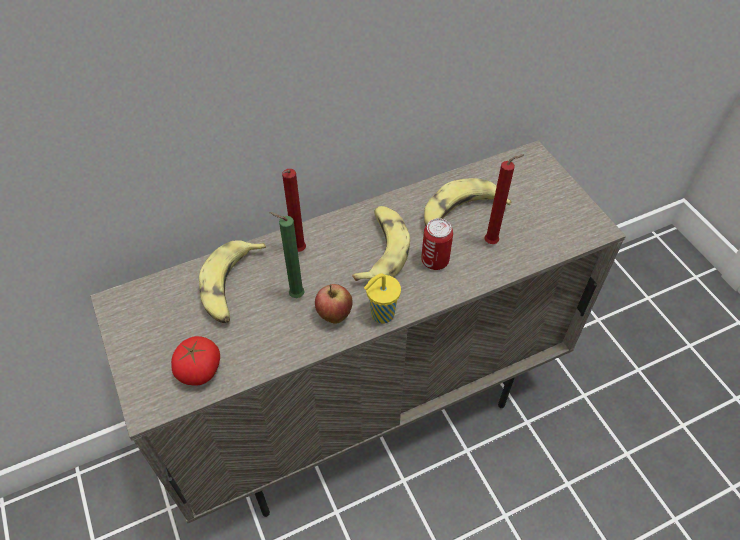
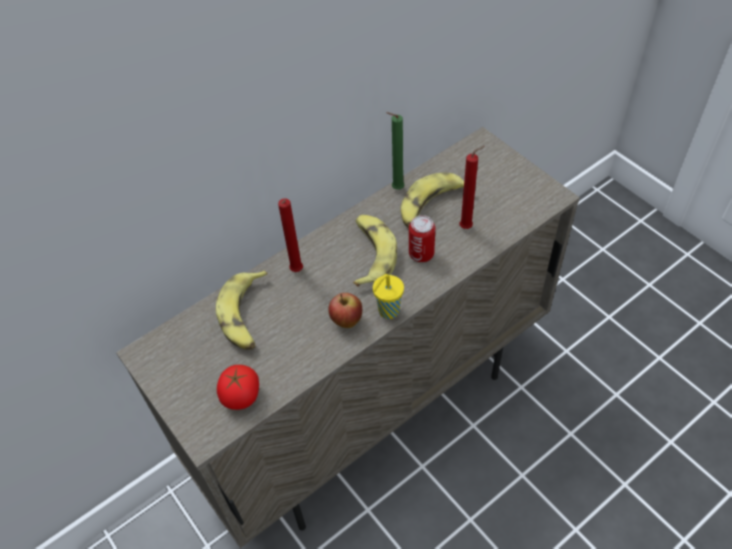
camera: 10 degrees left, 0 degrees up
(294, 295) = (305, 311): green candle -> green candle (396, 189)

